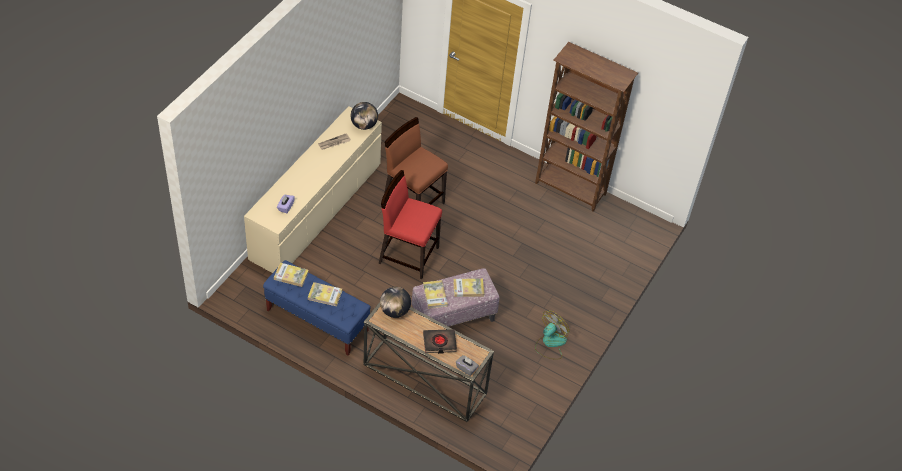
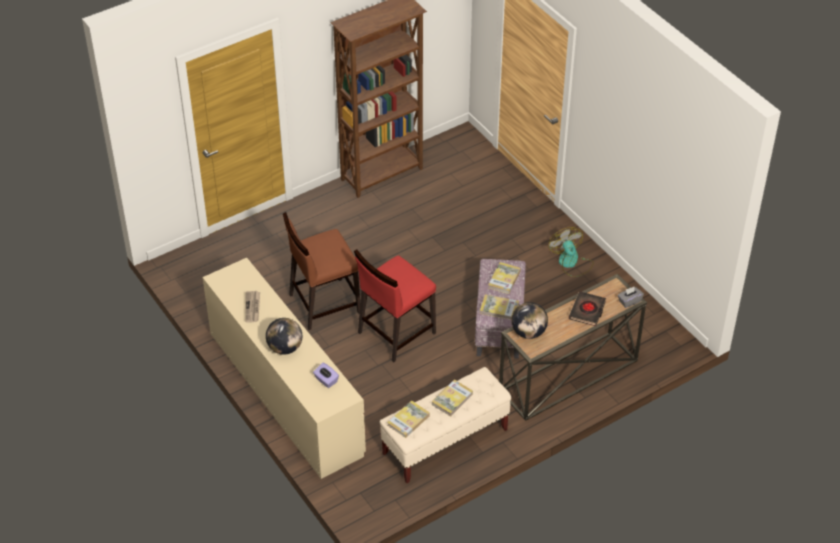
camera: 60 degrees left, 5 degrees down
(317, 320) = (445, 442): blue bench -> beige bench
(364, 125) = (242, 273): globe -> globe (285, 348)

